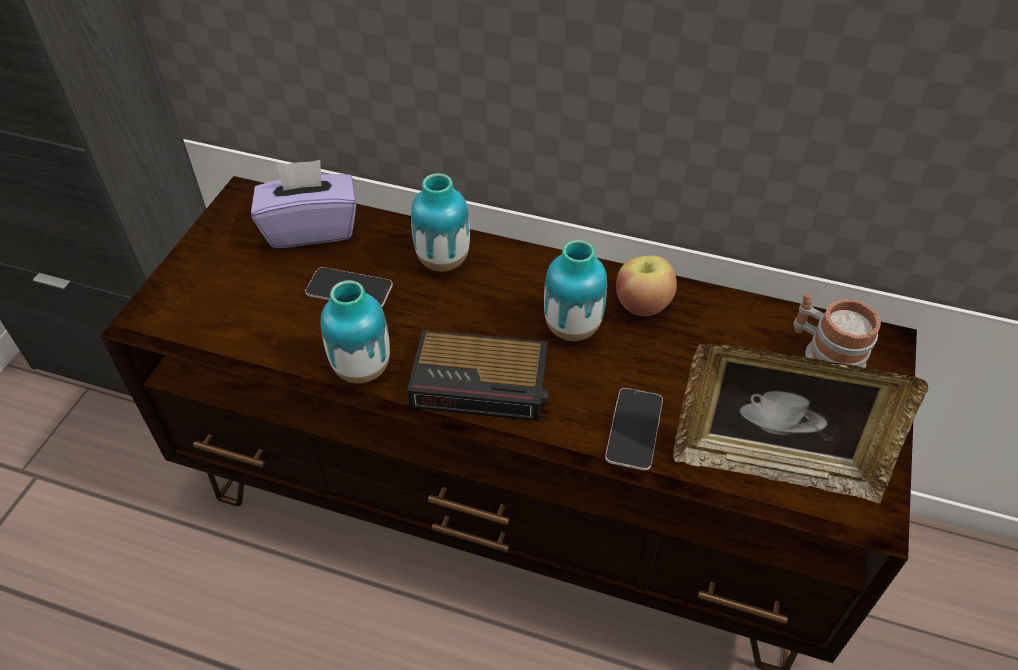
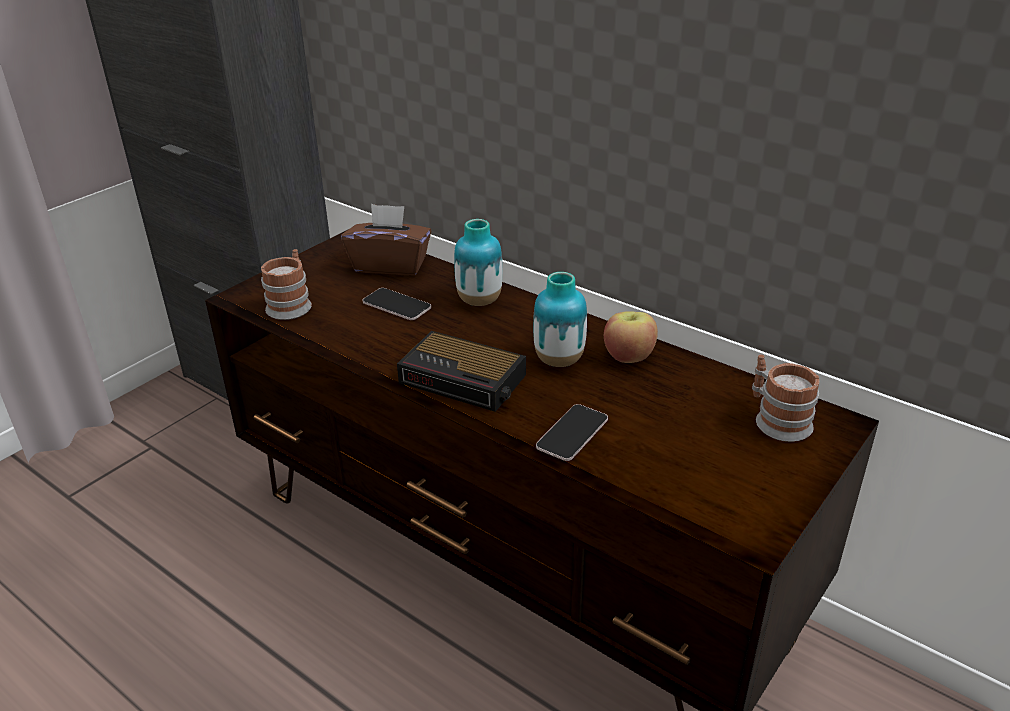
camera: 20 degrees right, 15 degrees down
(218, 317) = (291, 304): none -> mug
(311, 228) = (390, 265): purple tissue box -> brown tissue box
(362, 369) = (377, 353): vase -> none
(773, 464) = (682, 482): picture frame -> none

